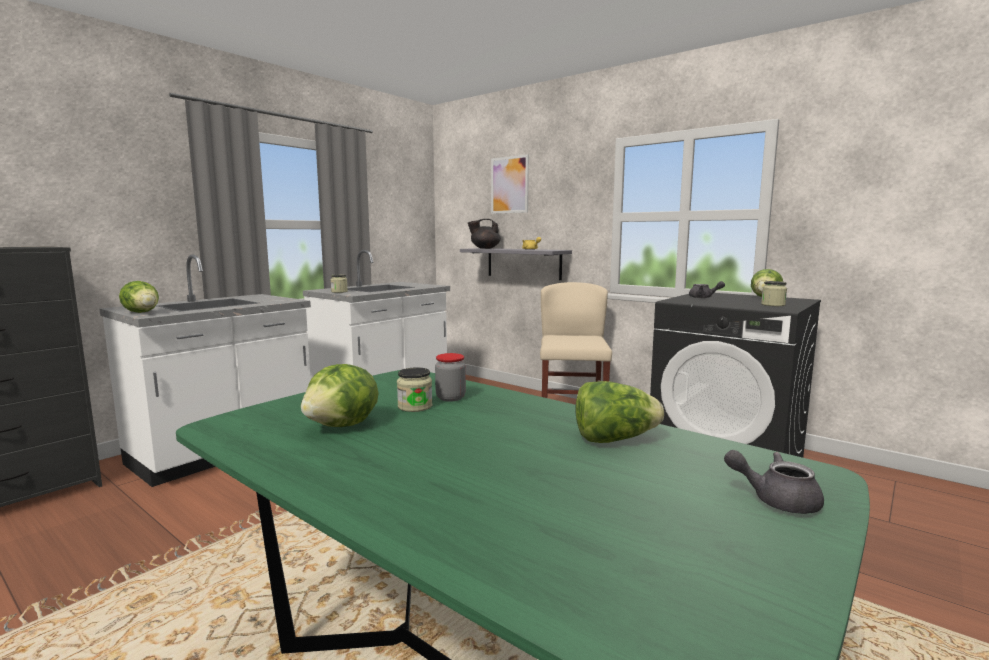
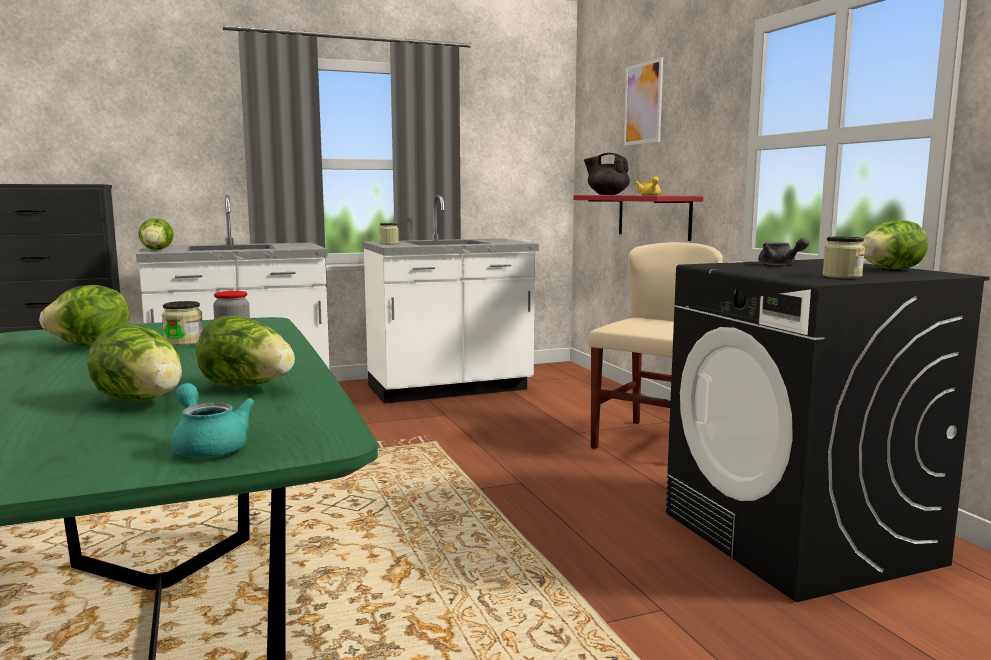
camera: 30 degrees right, 0 degrees up
(523, 263) = (653, 216): grey shelf -> red shelf
(591, 472) = (143, 401): none -> lettuce
(776, 500) = (208, 446): grey teapot -> turquoise teapot

